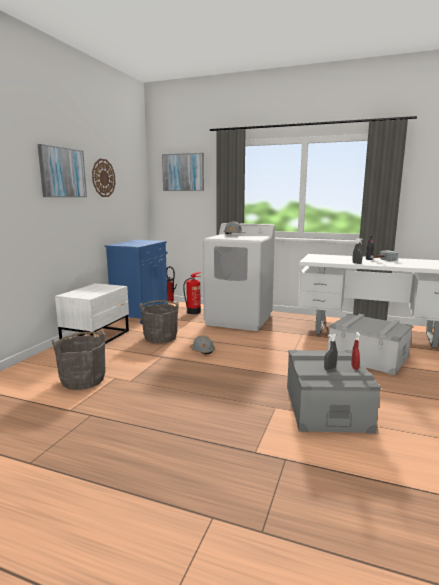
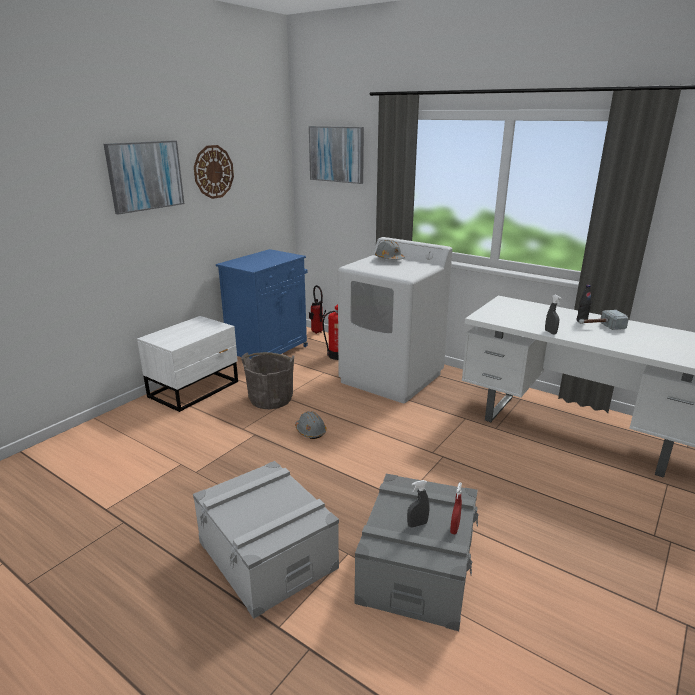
camera: 15 degrees right, 10 degrees up
(83, 380) = (143, 461): grey bucket -> none
(368, 357) = (537, 480): grey storage box -> grey storage box (267, 555)

